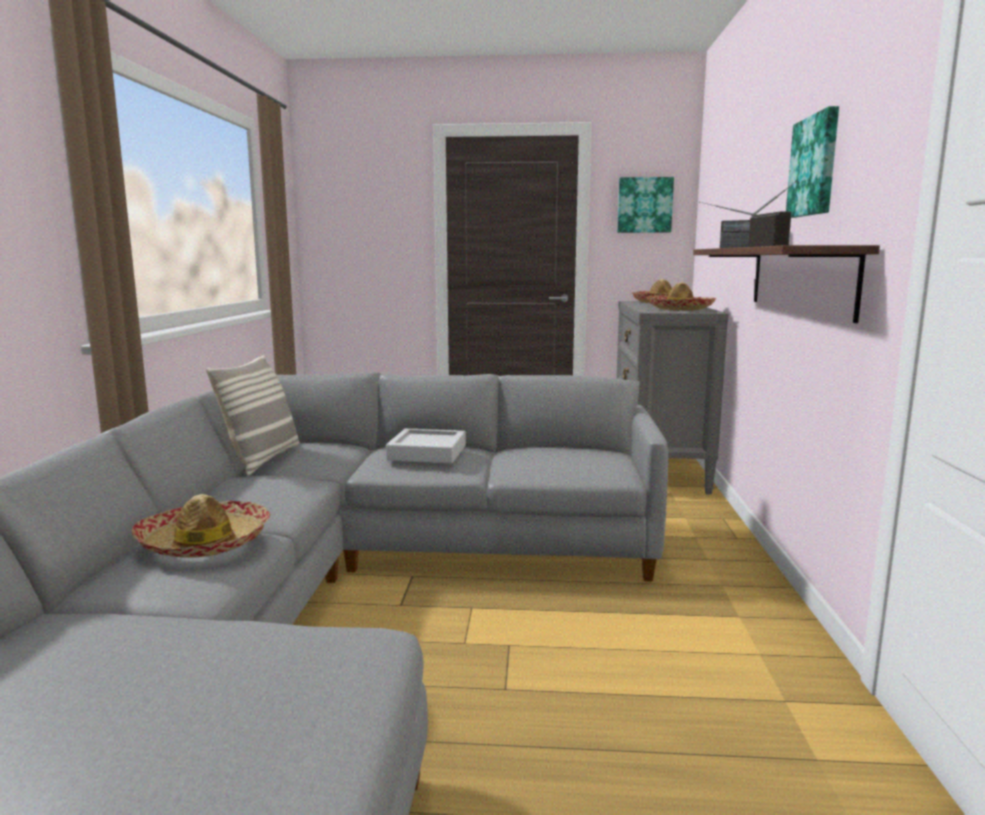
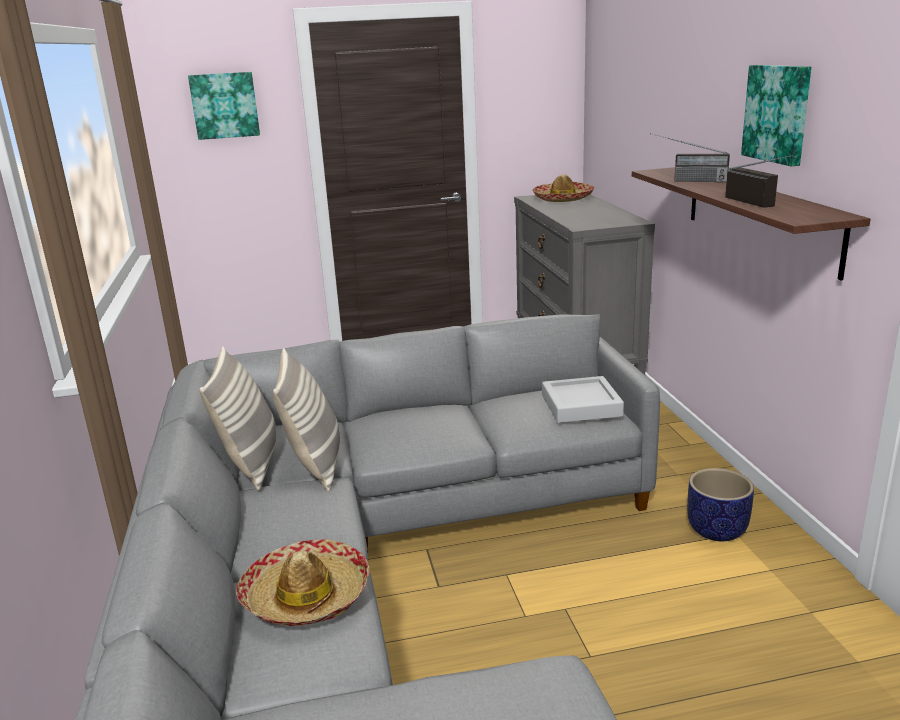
camera: 15 degrees left, 10 degrees up
(314, 468) = (315, 464): none -> pillow
(427, 453) = (418, 424): grey tray -> grey tray (581, 406)
(644, 205) = (532, 90): picture -> picture (225, 105)
(680, 309) = (600, 217): hat -> none
(720, 610) = (717, 530): none -> planter

